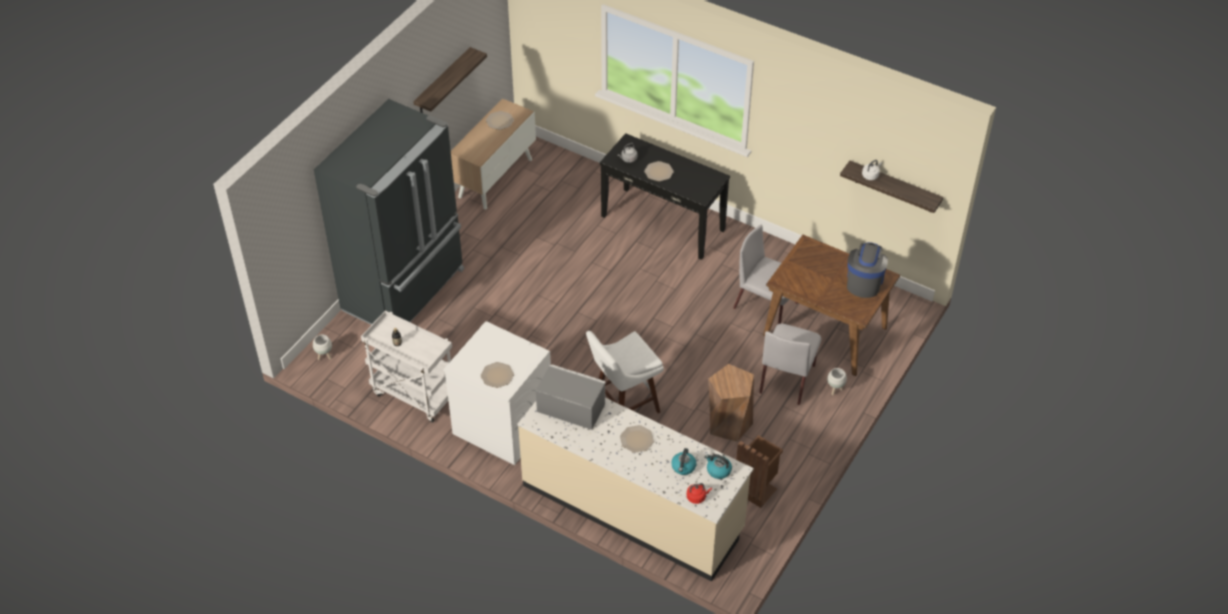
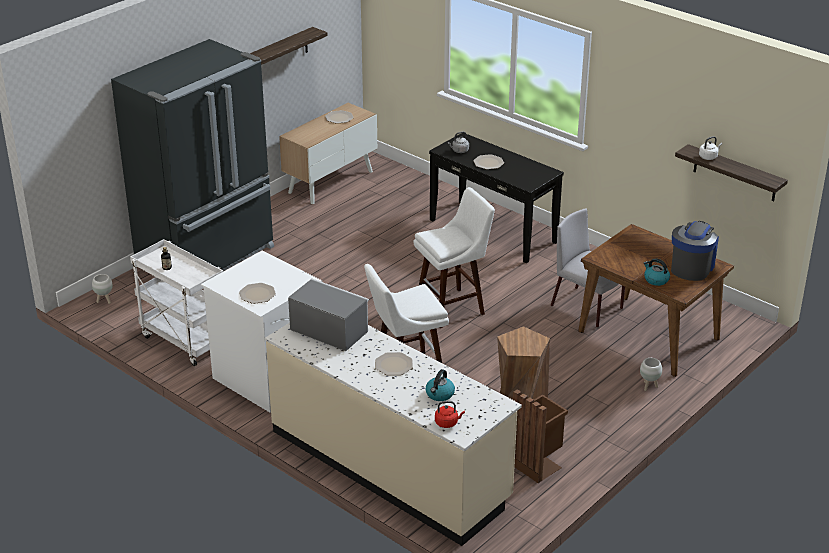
camera: 10 degrees right, 15 degrees down
(647, 321) = (453, 307): none -> white stool
(718, 470) = (479, 402): kettle -> kettle (655, 280)
(787, 378) = (596, 370): grey chair -> none

